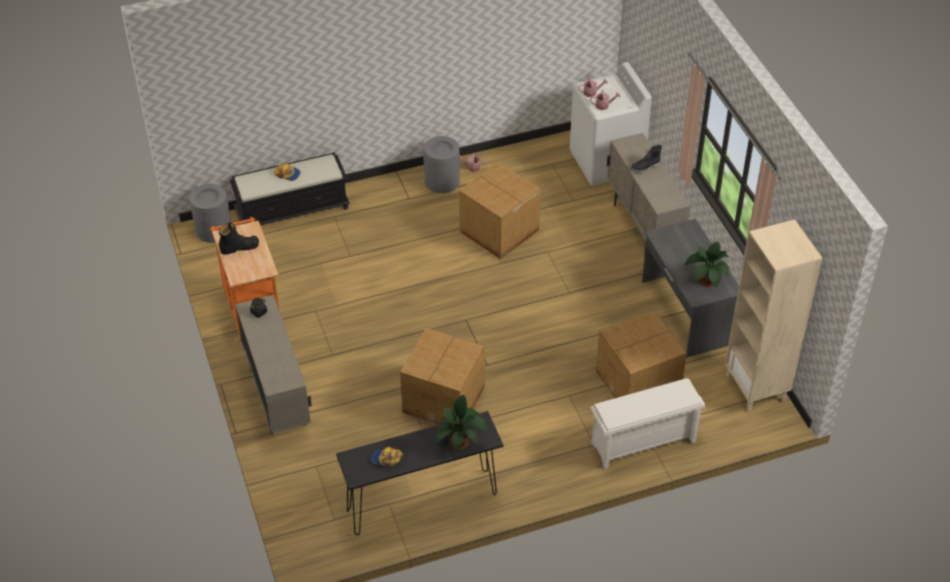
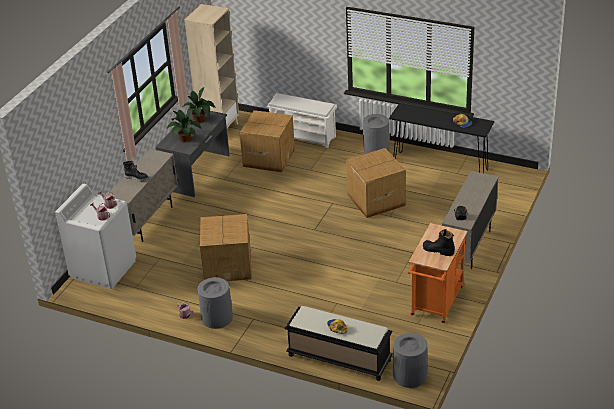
camera: 135 degrees left, 10 degrees down
(460, 441) = (417, 113): potted plant -> potted plant (184, 138)
(530, 480) = (376, 149): none -> grey trash can

